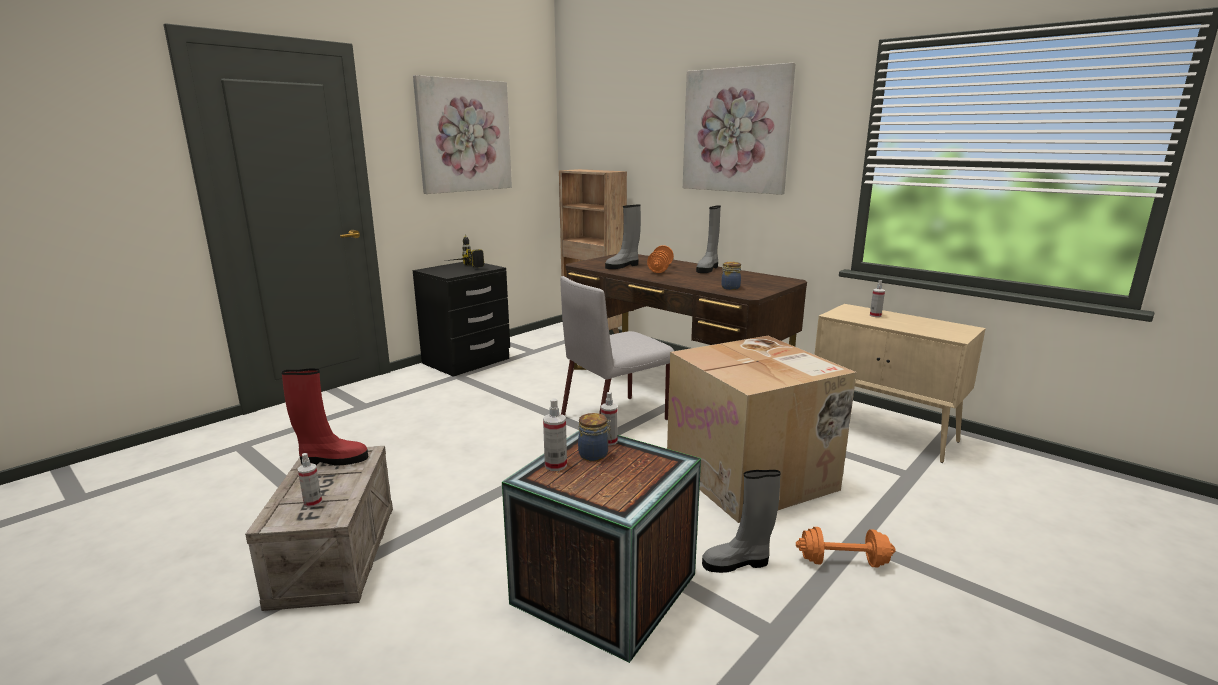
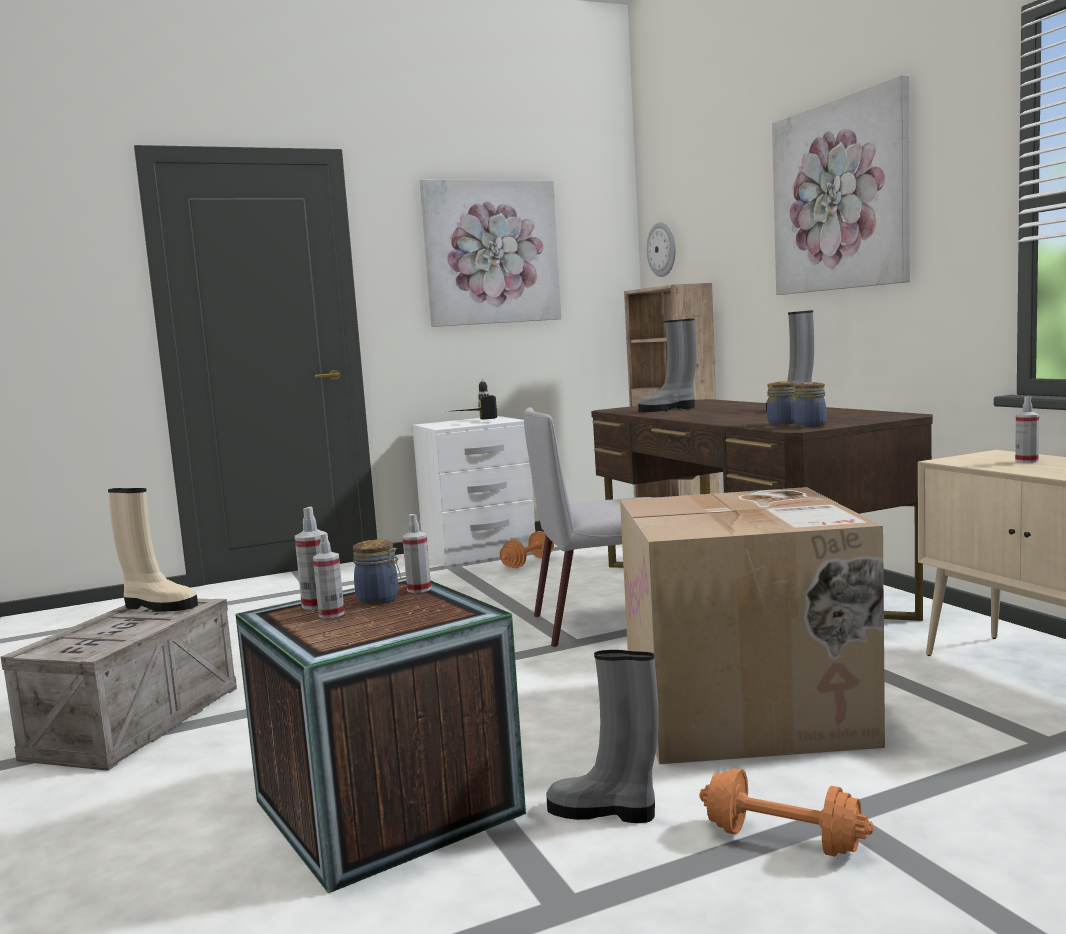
camera: 25 degrees right, 10 degrees down
(312, 502) = (91, 639): spray bottle -> spray bottle (331, 614)
(332, 460) = (158, 606): red boot -> beige boot
(467, 361) = (479, 552): black nightstand -> white nightstand
(581, 140) = (662, 249): none -> wall clock
(660, 269) = (716, 410): orange dumbbell -> orange dumbbell (528, 562)
(752, 291) = (810, 425): none -> jar

